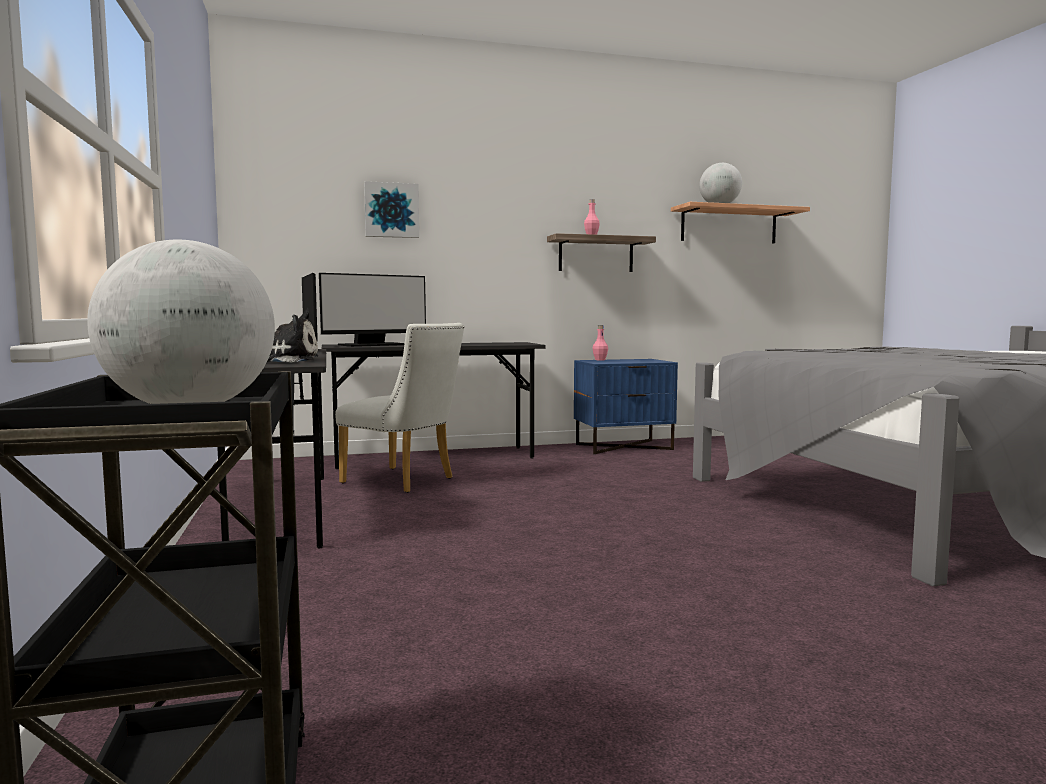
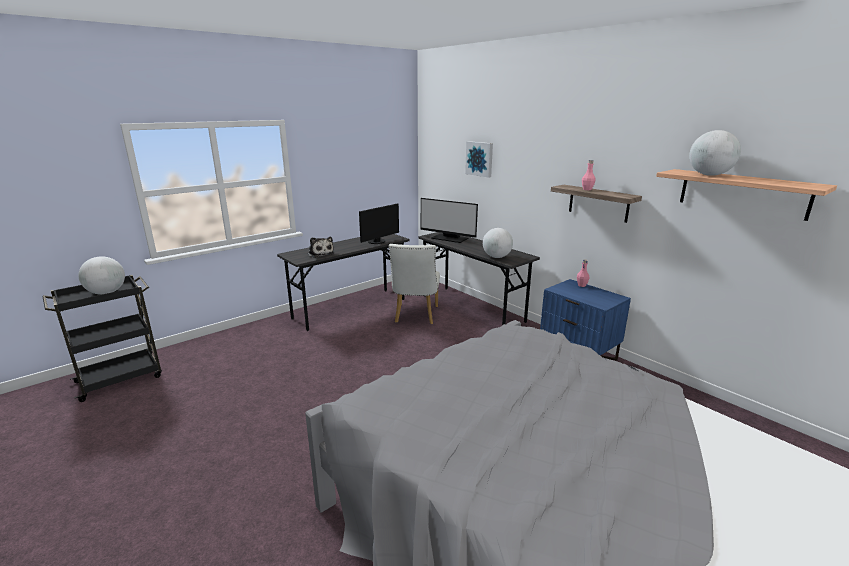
camera: 65 degrees right, 15 degrees up
(500, 344) = (496, 257): none -> globe

